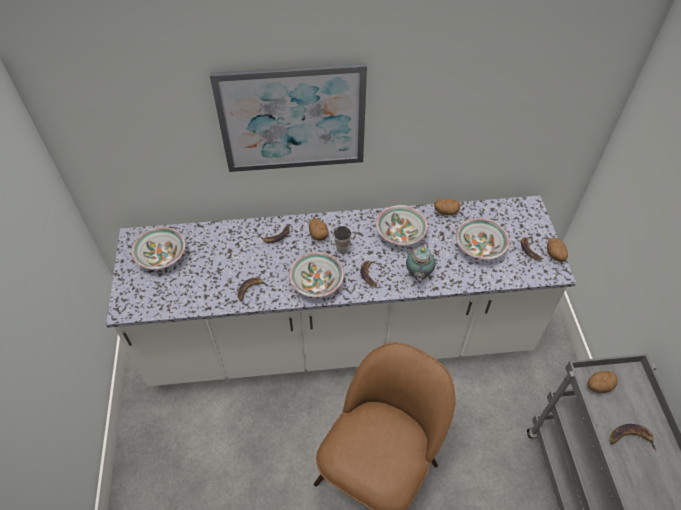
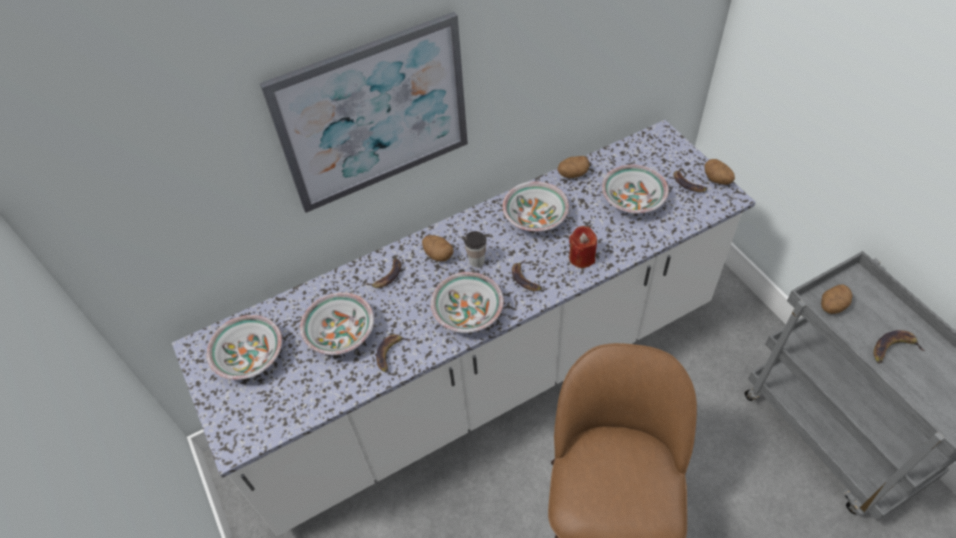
camera: 20 degrees left, 0 degrees up
(225, 263) = (340, 333): none -> bowl
(418, 275) = (581, 257): teapot -> red candle

